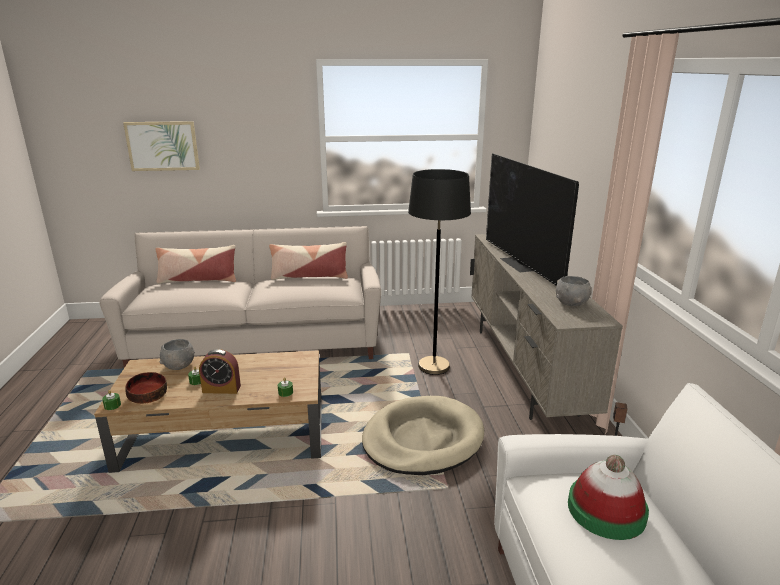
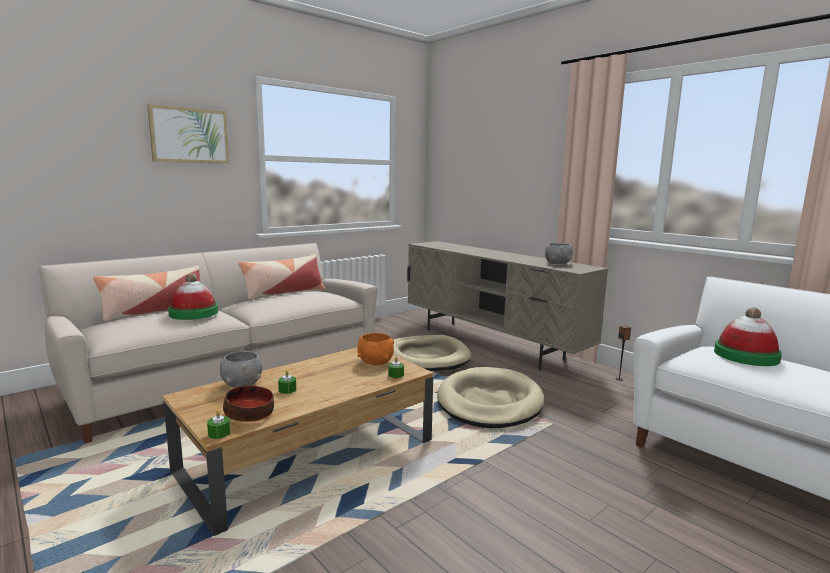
camera: 35 degrees left, 10 degrees down
(163, 146) = (71, 156): picture -> picture (189, 135)
(212, 288) = (194, 313): none -> hat
(221, 389) = (327, 388): alarm clock -> none
(292, 373) = (375, 362): none -> orange bowl
(434, 366) = (426, 357): black floor lamp -> beige dog bed
(520, 264) = (480, 252): television -> none

